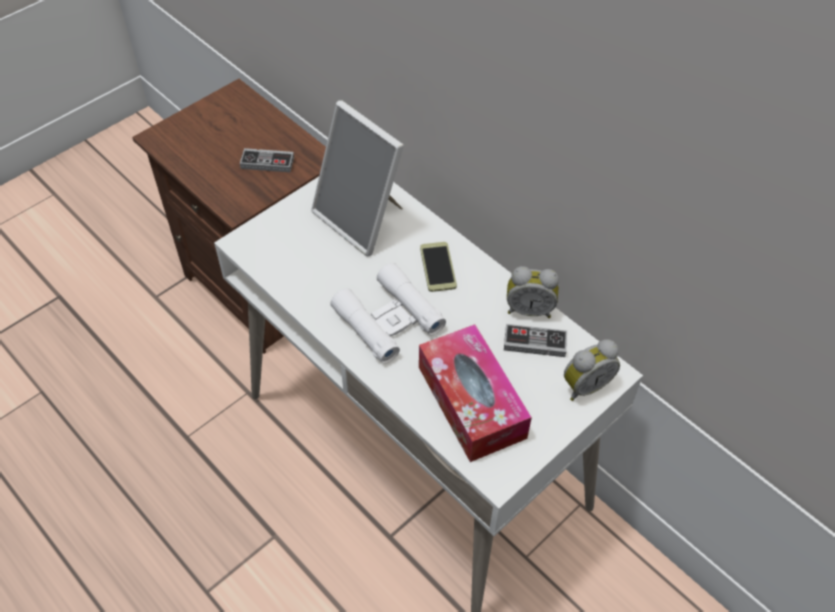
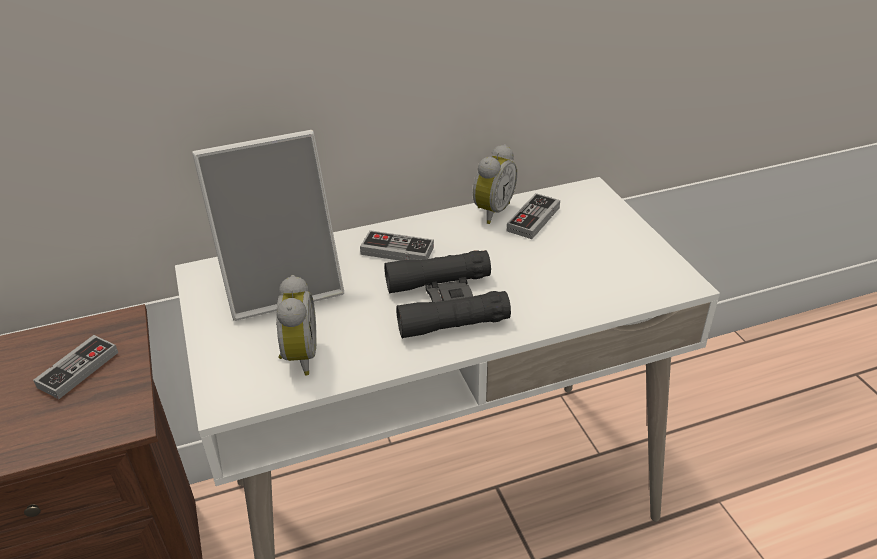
camera: 65 degrees left, 15 degrees down
(388, 320) = (445, 303): white binoculars -> black binoculars
(437, 267) = (397, 251): phone -> game controller
(471, 402) = (586, 275): tissue box -> none
(584, 385) = (596, 206): alarm clock -> alarm clock (298, 357)

